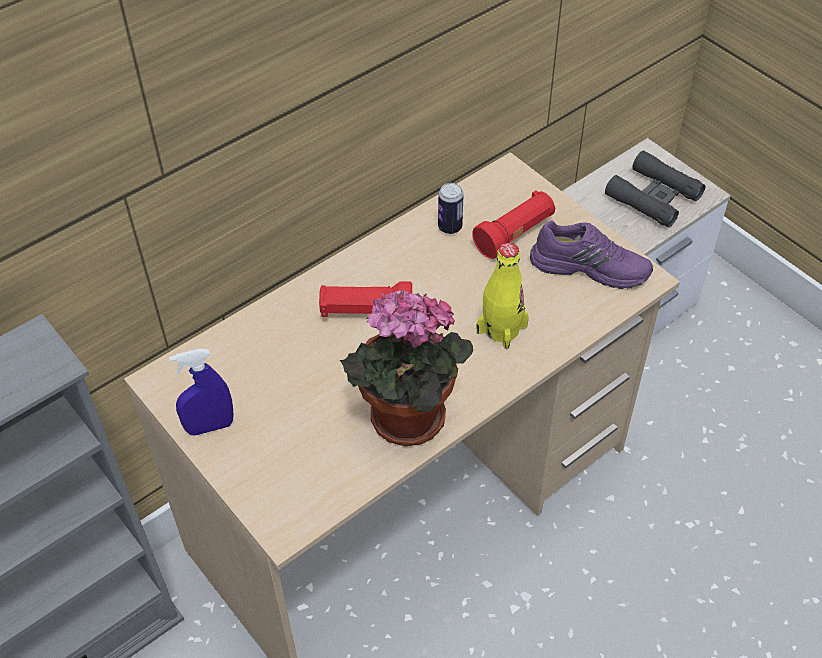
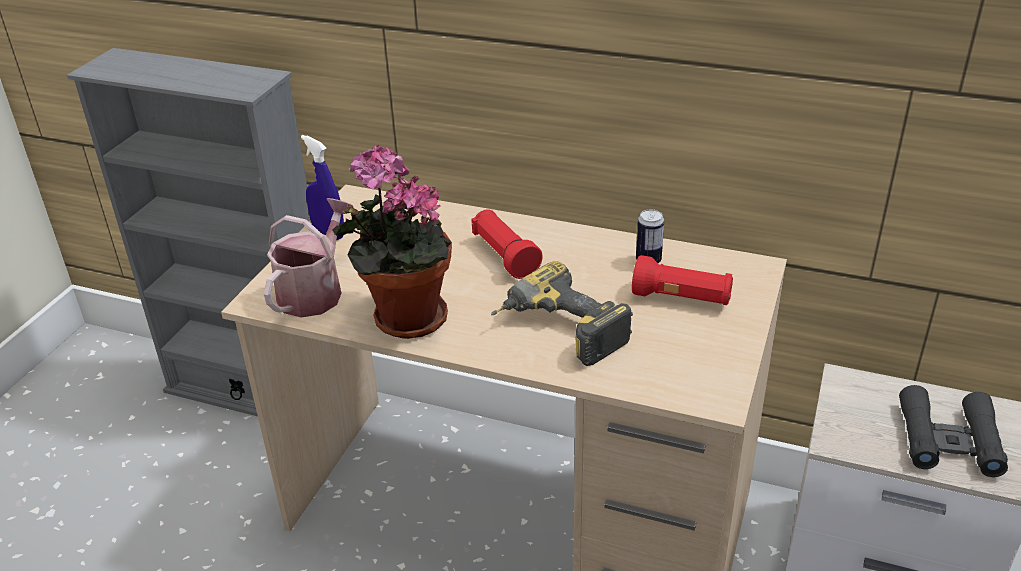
camera: 60 degrees right, 15 degrees down
(307, 474) = (315, 291): none -> watering can
(502, 329) = (557, 332): yellow bottle -> power drill
(590, 266) = (693, 357): purple shoe -> none

